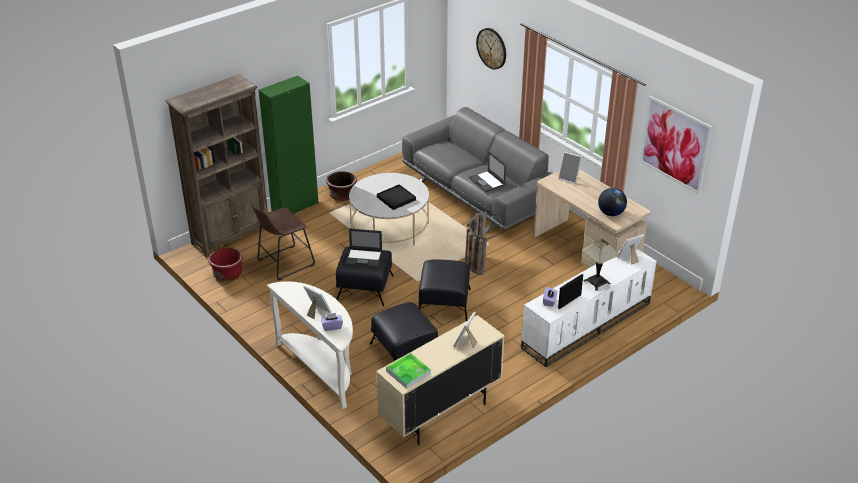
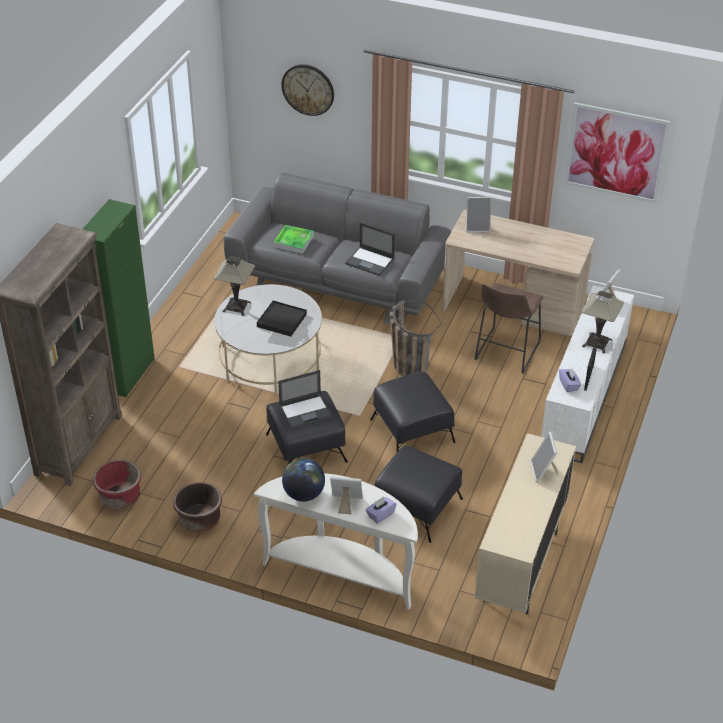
camera: 30 degrees left, 5 degrees up
(283, 264) = (179, 456): brown stool -> brown stool (505, 353)
(342, 195) = (176, 338): brown planter -> brown planter (199, 520)
(375, 181) = (236, 307): none -> table lamp
(408, 372) = (516, 534): tray -> tray (294, 241)
(611, 213) = (556, 255): globe -> globe (303, 494)

